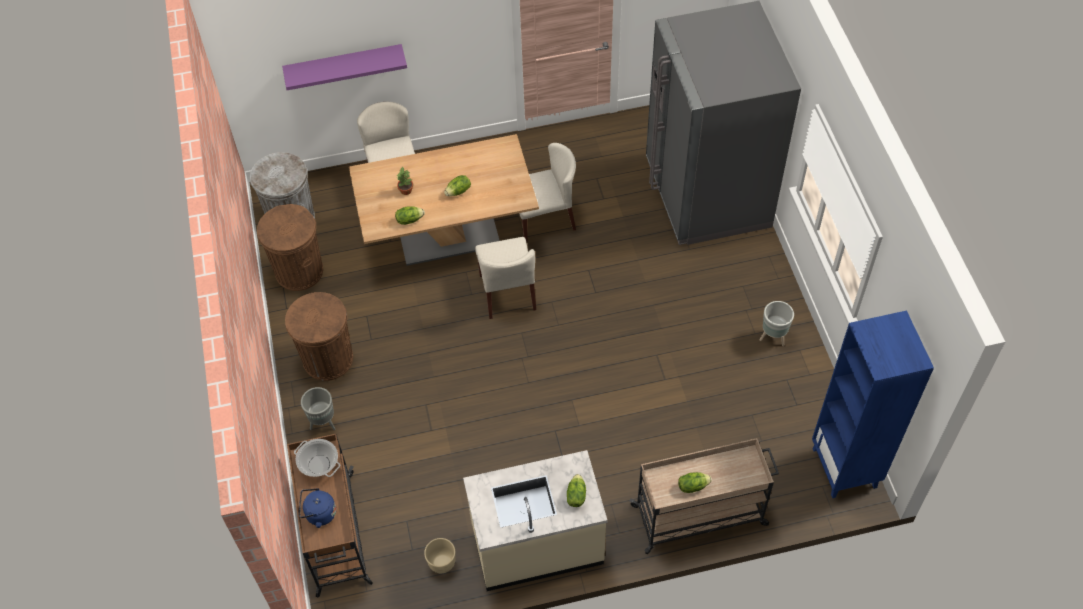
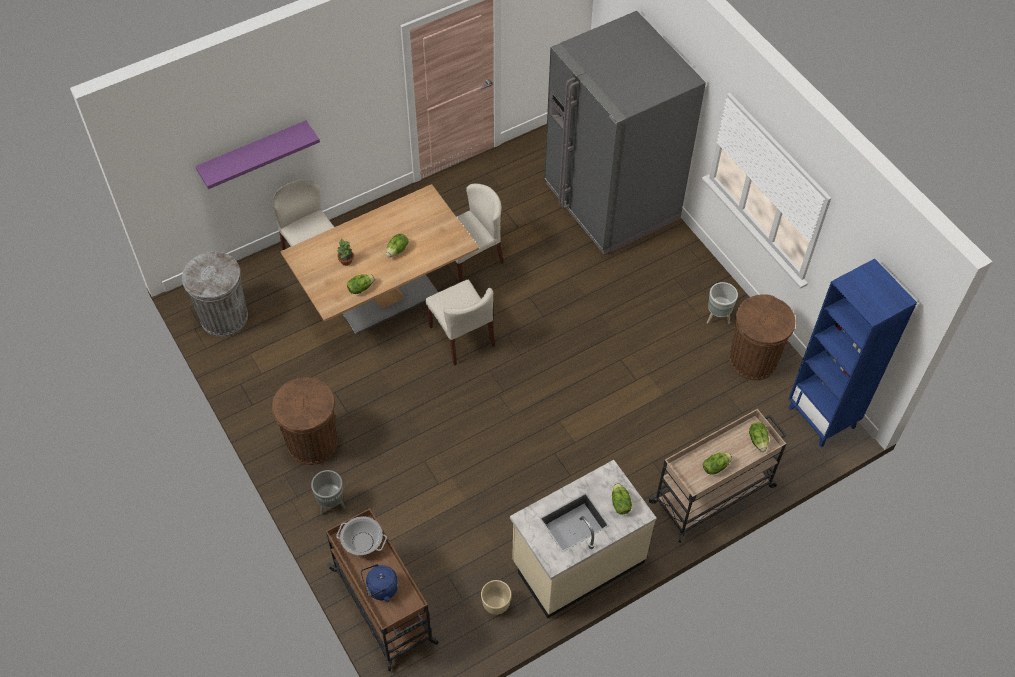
camera: 20 degrees left, 0 degrees up
(299, 271) = (251, 366): brown trash can -> brown trash can (753, 360)
(748, 471) = (758, 440): none -> lettuce

